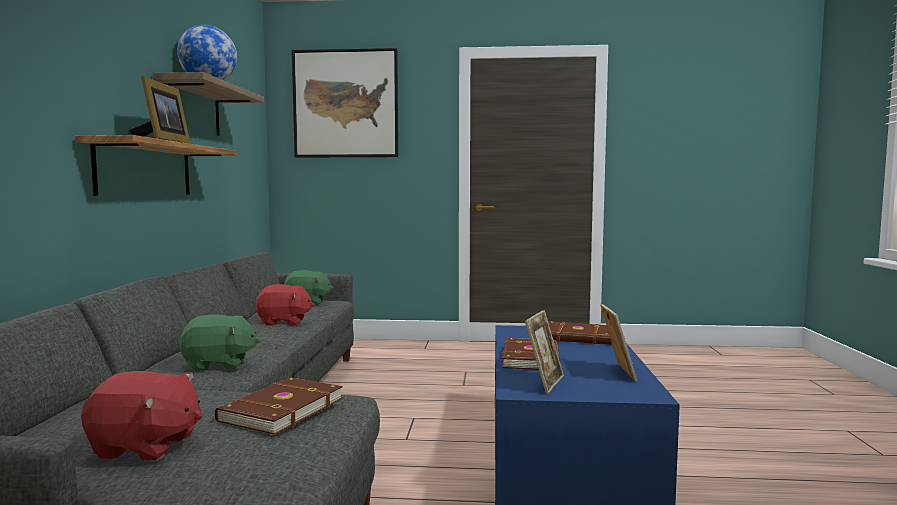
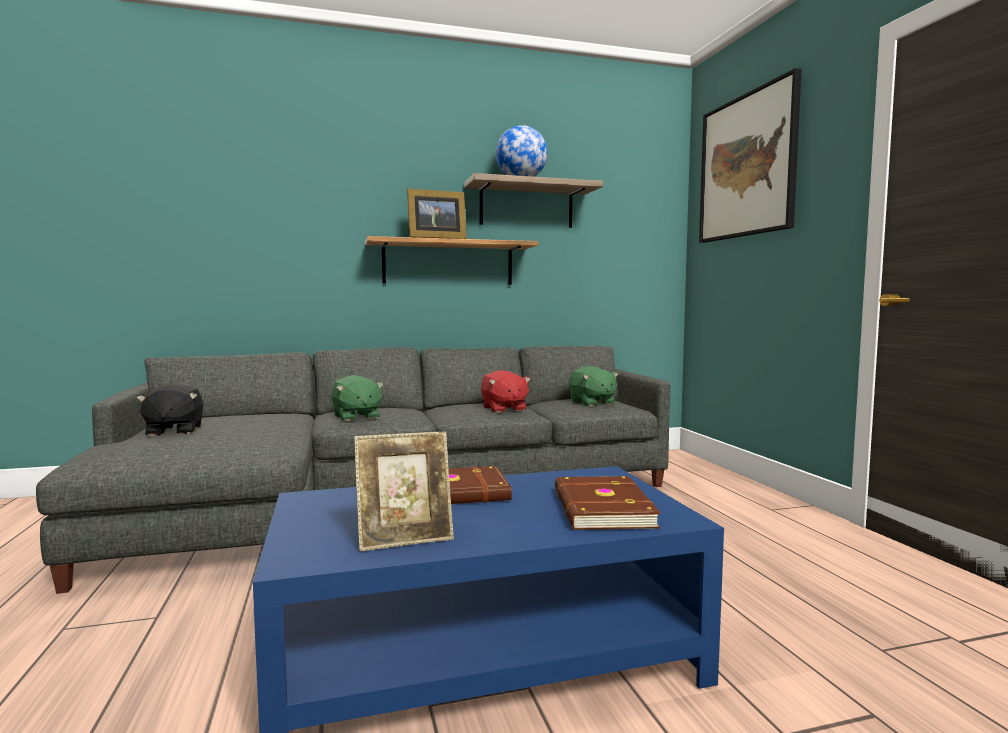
camera: 70 degrees right, 0 degrees up
(145, 447) = (173, 431): red plush toy -> black plush toy
(280, 409) = (233, 439): brown book -> none
(544, 383) = (340, 506): picture frame -> none

